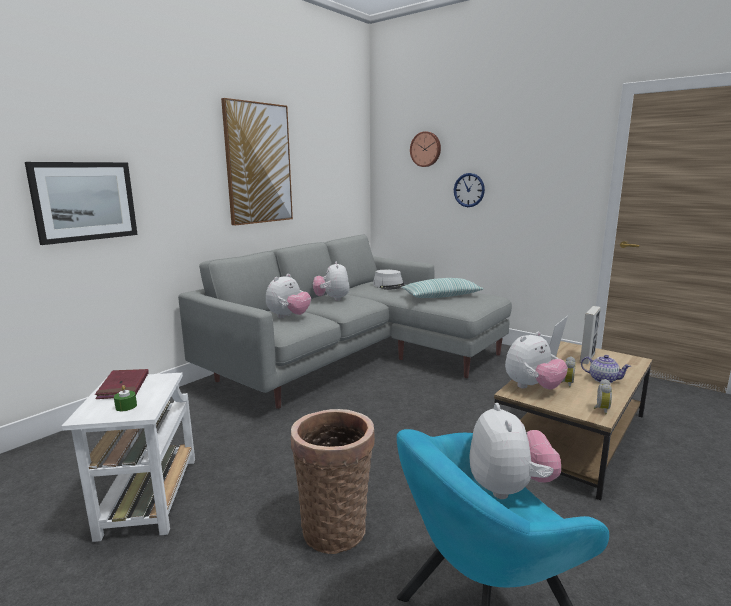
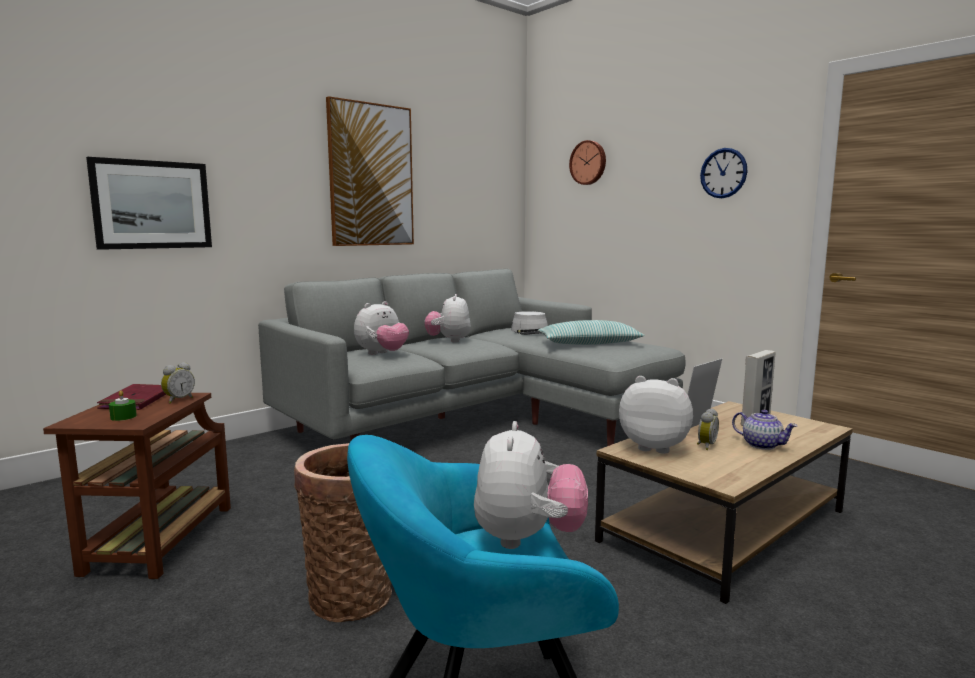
camera: 10 degrees right, 5 degrees down
(148, 499) = (158, 542): white side table -> brown side table
(469, 190) = (639, 212): wall clock -> wall clock (723, 173)
(532, 387) = (654, 447): plush toy -> plush toy turned 135 degrees counterclockwise
(600, 409) = (733, 476): alarm clock -> alarm clock (178, 400)

